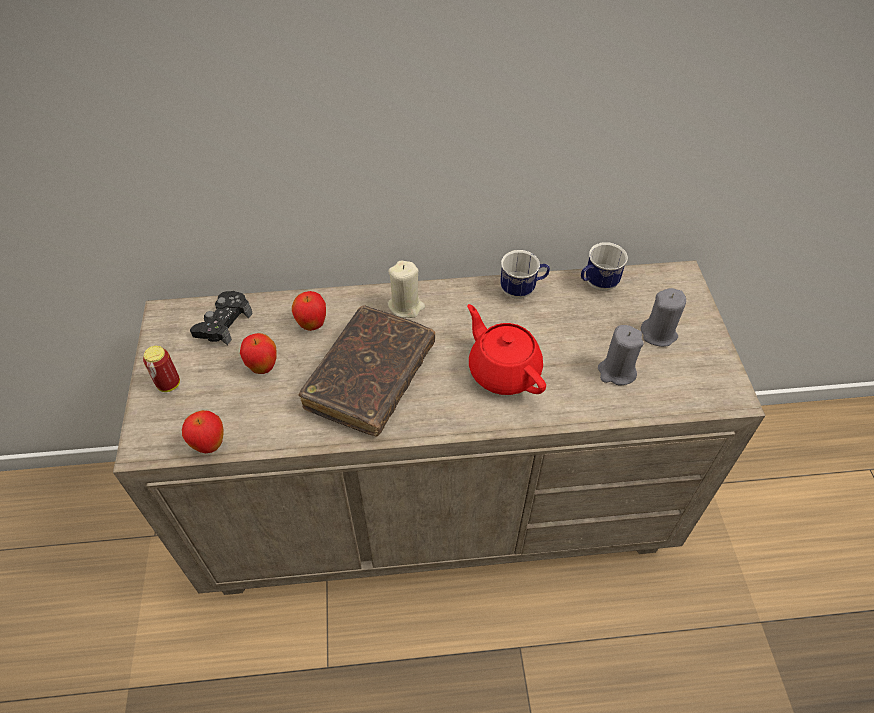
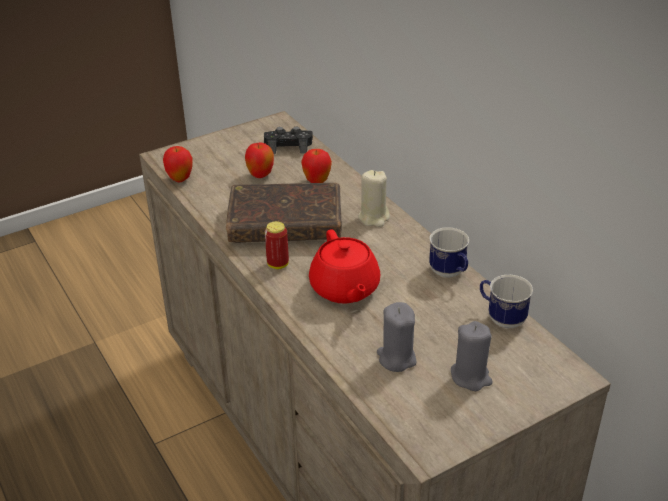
camera: 65 degrees right, 15 degrees down
(169, 384) = (219, 146): can -> can (278, 264)
(503, 370) = (344, 289): red teapot -> red teapot turned 135 degrees clockwise

